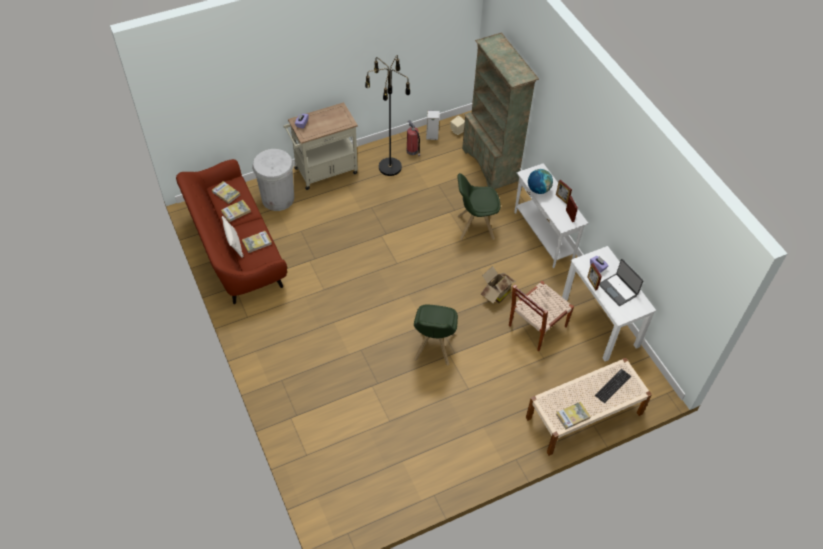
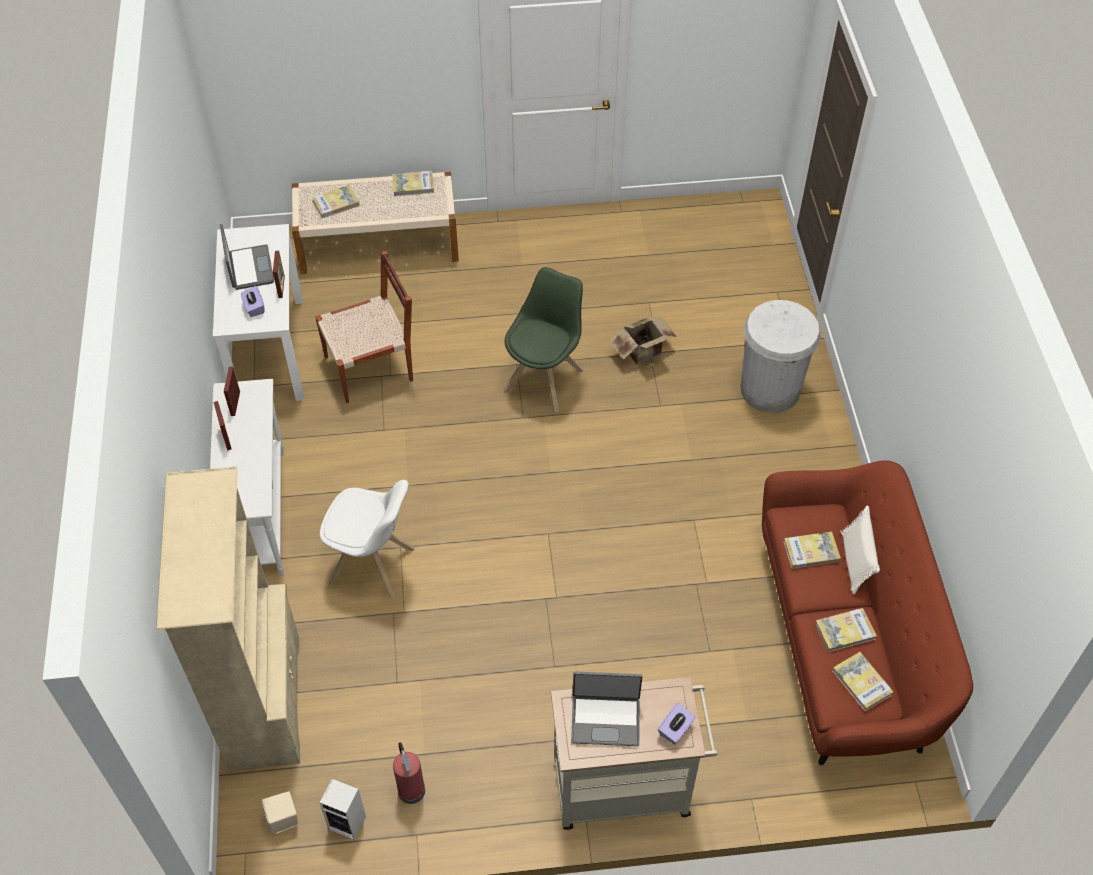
camera: 160 degrees left, 0 degrees up
(278, 198) = (742, 744): white trash can -> white trash can (770, 389)
(331, 120) = (605, 719): none -> laptop
(389, 167) = (479, 758): floor lamp -> none
(475, 227) = (373, 565): green chair -> white chair
(490, 164) = (264, 701): green bookcase -> beige bookcase
(495, 293) = (404, 435): cardboard box -> cardboard box (644, 353)
(538, 189) = (255, 467): globe -> none
(612, 386) = (336, 203): keyboard -> book

